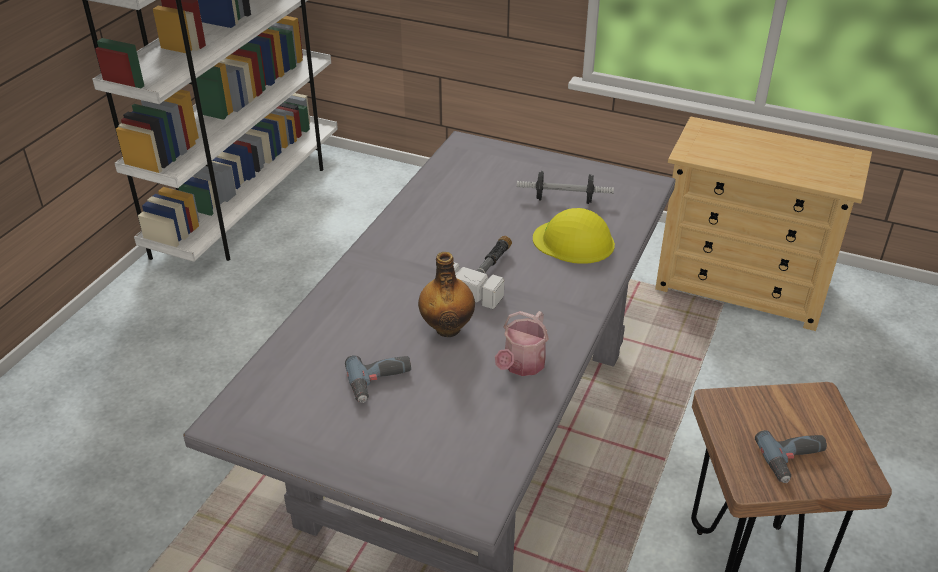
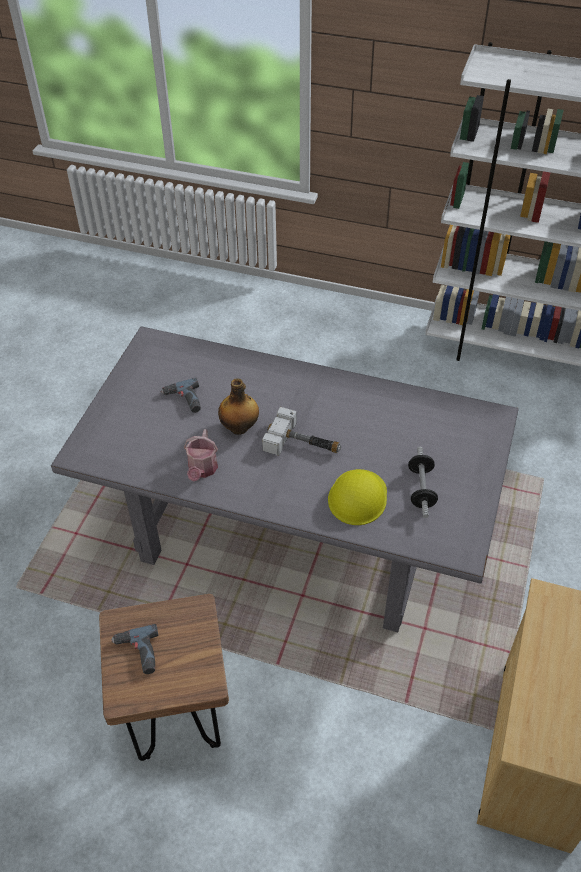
camera: 85 degrees right, 10 degrees up
(521, 366) = (202, 470): watering can -> watering can turned 105 degrees counterclockwise

